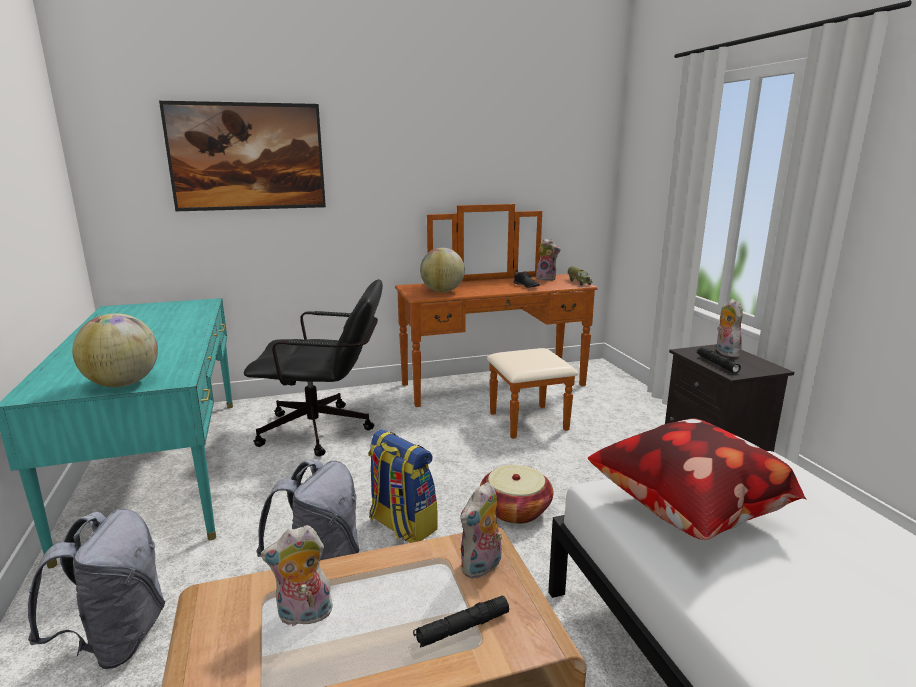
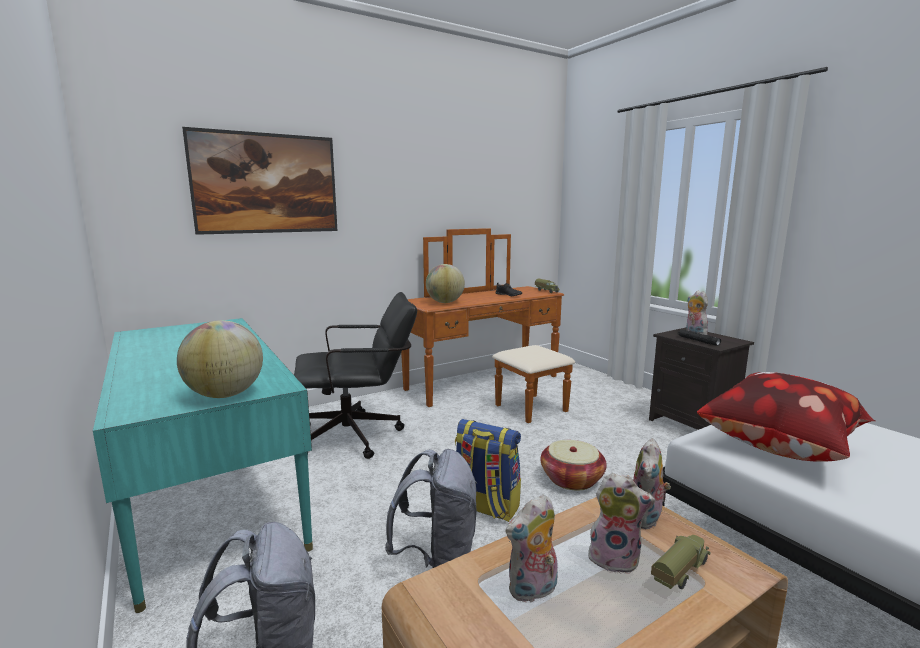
camera: 15 degrees left, 5 degrees down
(462, 628) = (678, 572): black flashlight -> toy truck
(547, 278) = (518, 290): plush toy -> plush toy (615, 558)

